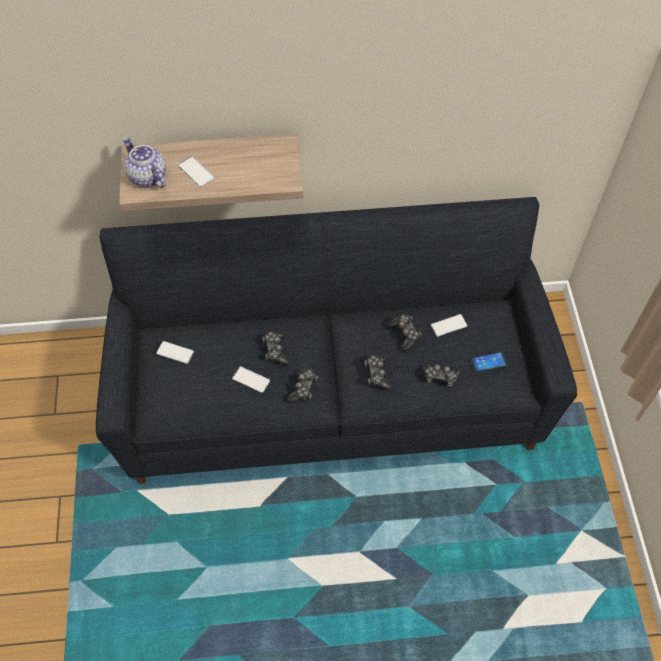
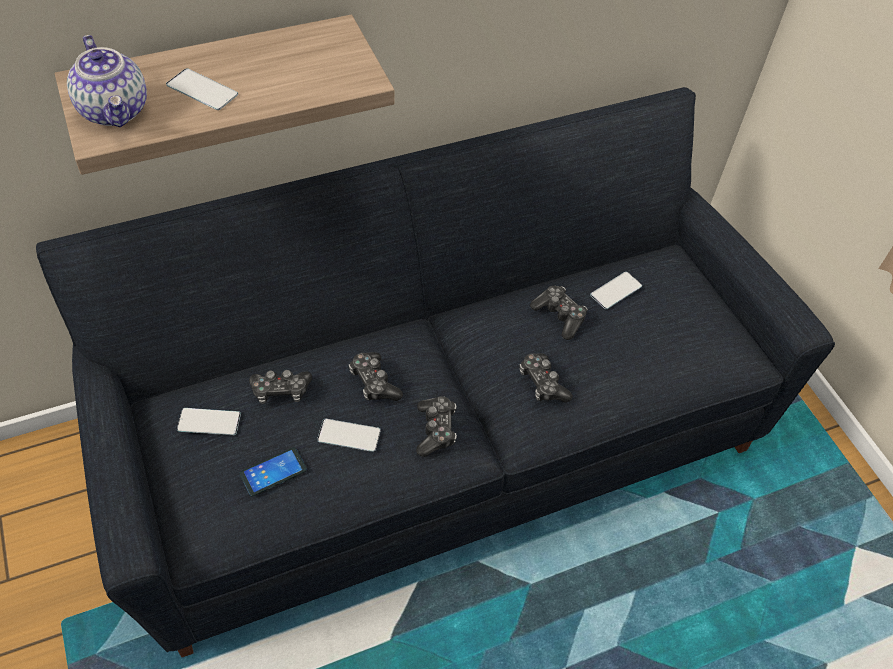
camera: 20 degrees left, 5 degrees down
(147, 177) = (115, 110): teapot -> teapot turned 150 degrees counterclockwise
(440, 377) = (634, 365): game controller -> game controller (281, 391)
(488, 362) = (693, 329): phone -> phone (273, 472)

